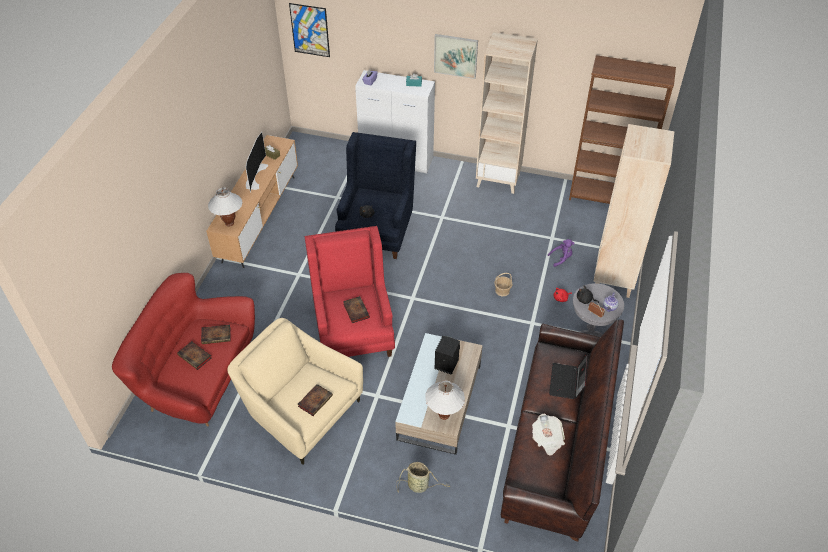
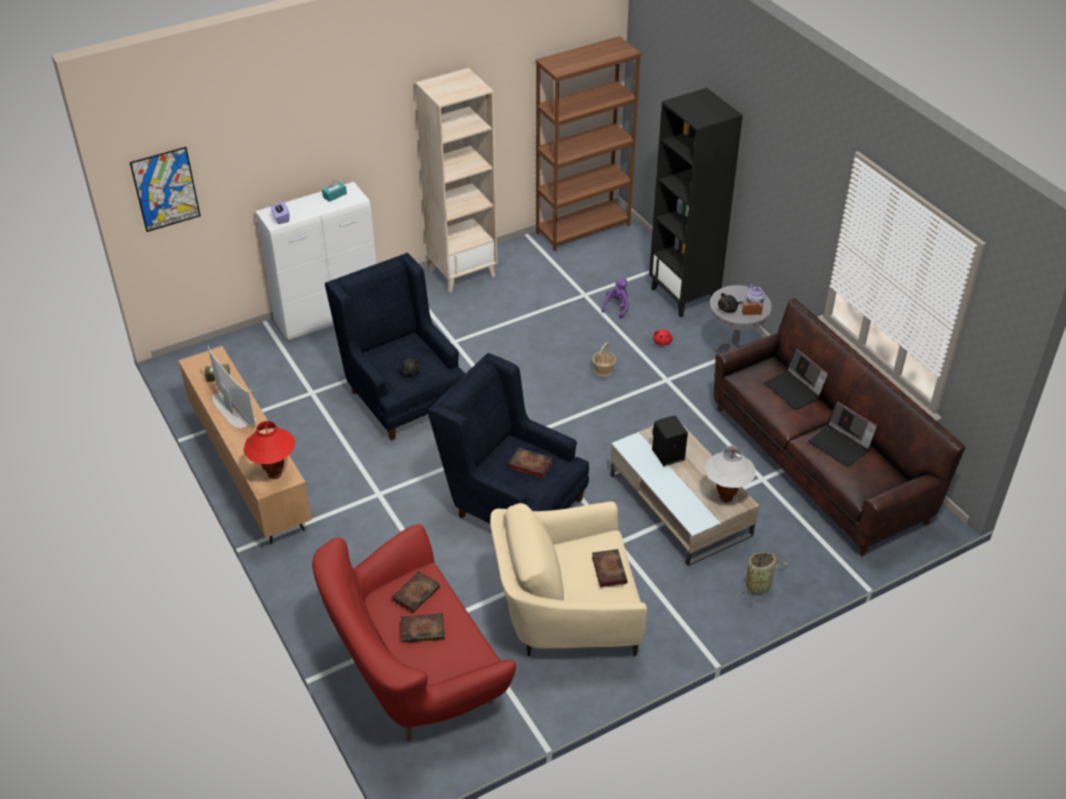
camera: 45 degrees left, 5 degrees down
(229, 223) = (275, 474): white table lamp -> red table lamp
(353, 329) = (511, 503): red armchair -> blue armchair
(455, 56) = (372, 135): picture -> none
(547, 439) = (841, 445): newspaper -> laptop
(614, 279) = (684, 296): beige bookcase -> black bookcase

